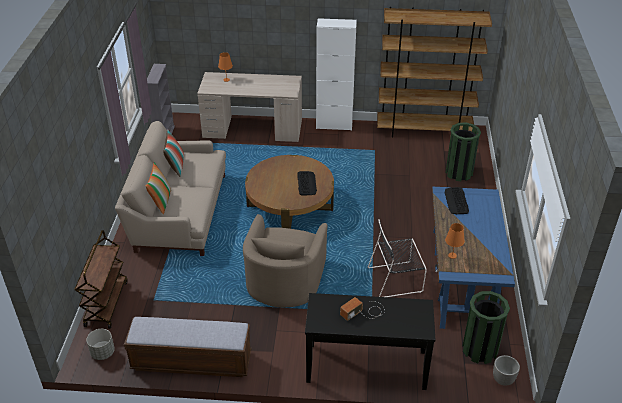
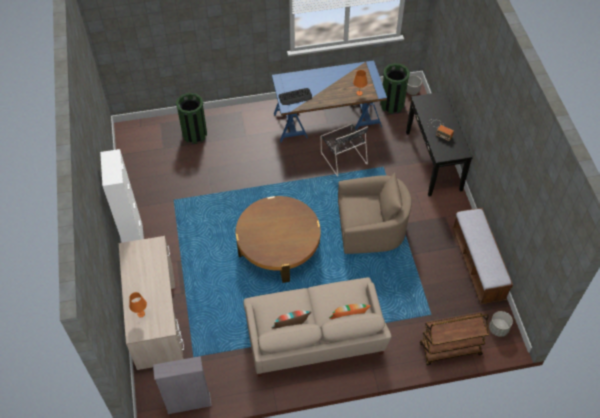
camera: 105 degrees left, 15 degrees up
(306, 183) = (278, 216): keyboard -> none
(424, 131) = (132, 166): brown bookcase -> none

